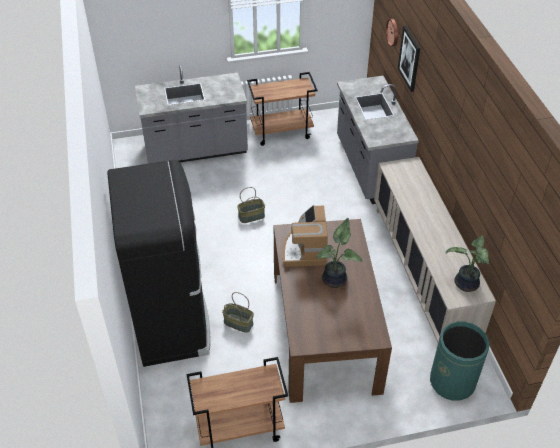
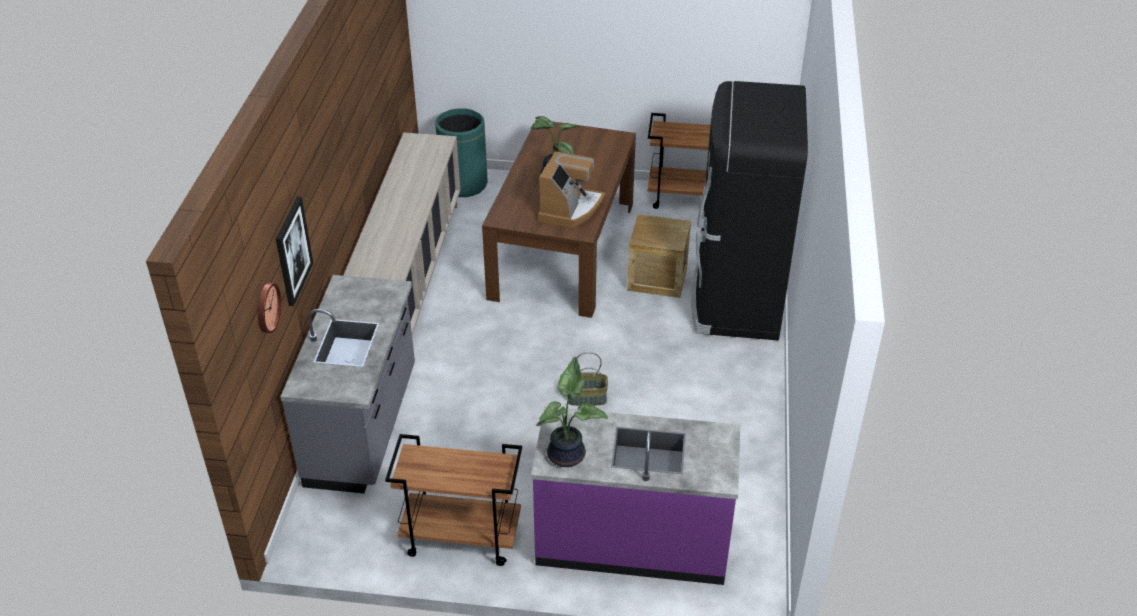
camera: 160 degrees left, 5 degrees down
(196, 151) = (632, 540): grey counter -> purple counter
(239, 323) = (657, 278): basket -> crate
(465, 284) = (420, 148): potted plant -> potted plant (568, 454)

